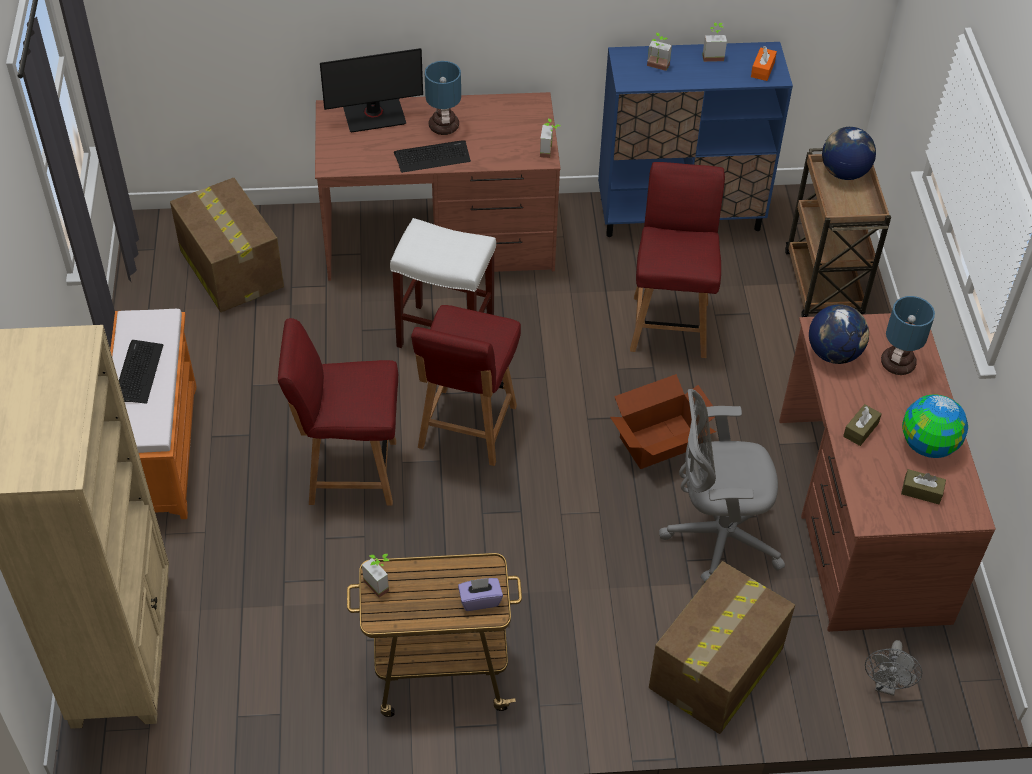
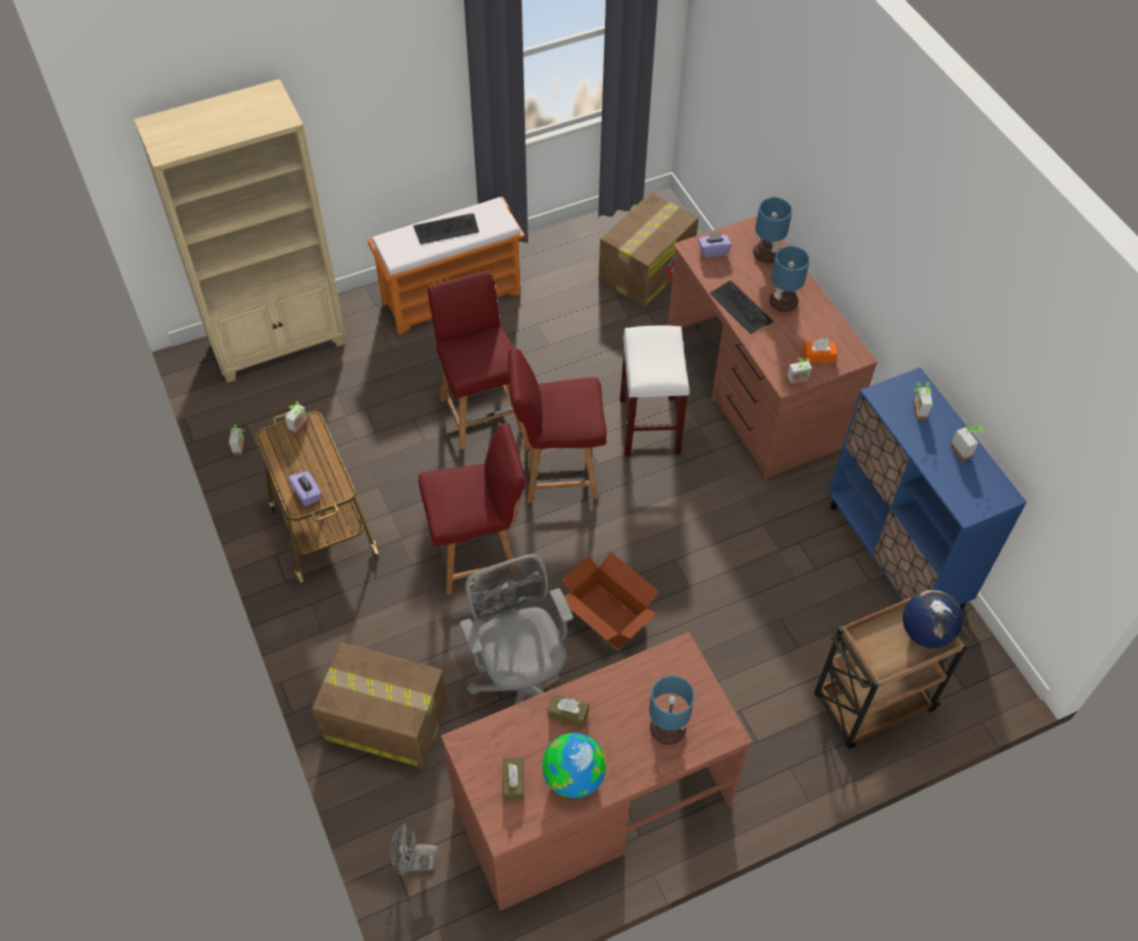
camera: 70 degrees right, 5 degrees up
(274, 728) = (243, 448): none -> potted plant
(345, 151) = (713, 251): none -> purple tissue box
(374, 115) = (767, 255): monitor -> table lamp
(669, 324) = (749, 585): red chair -> red chair (478, 556)
(762, 69) = (971, 497): orange tissue box -> orange tissue box (818, 356)
(834, 353) = (655, 671): globe -> none

